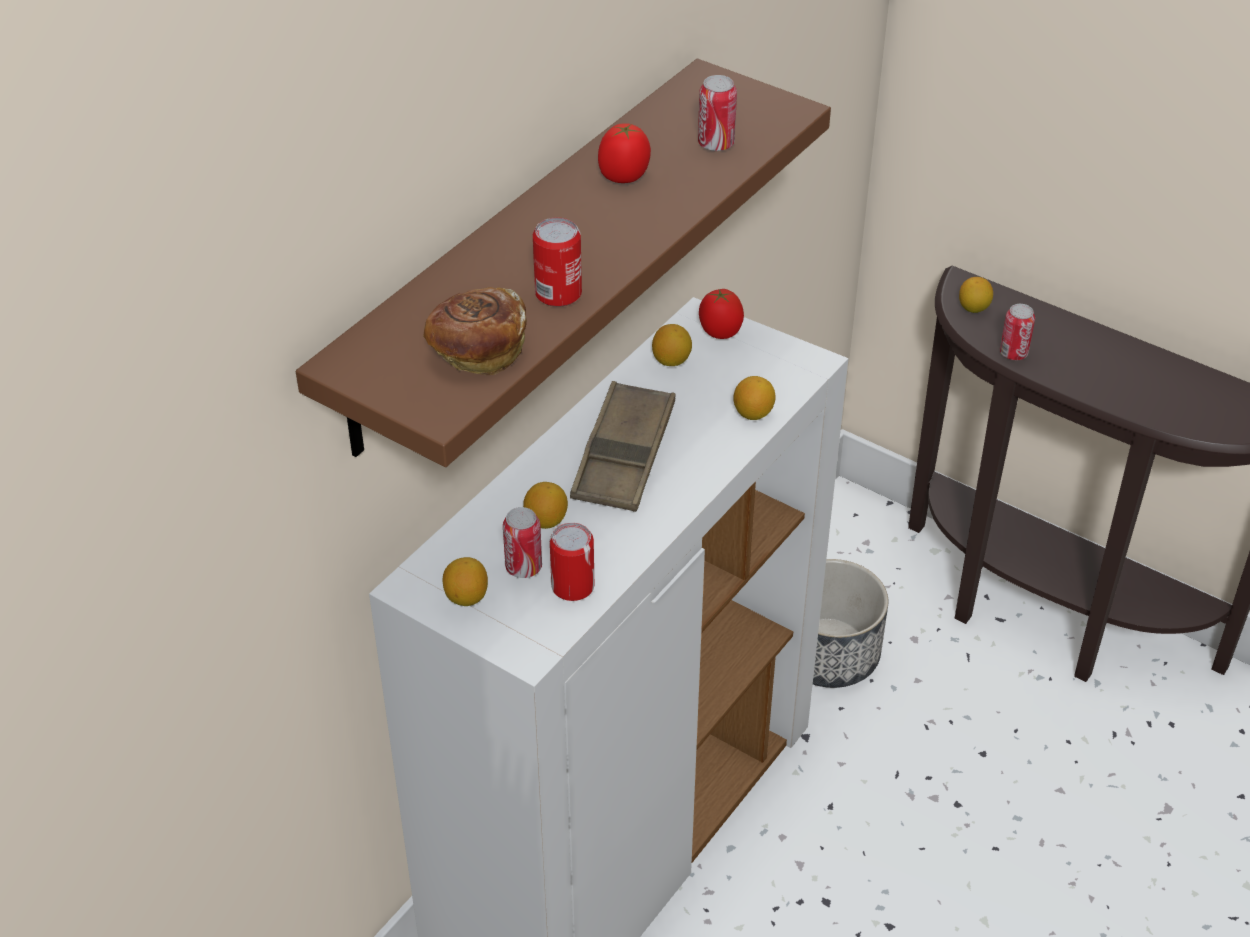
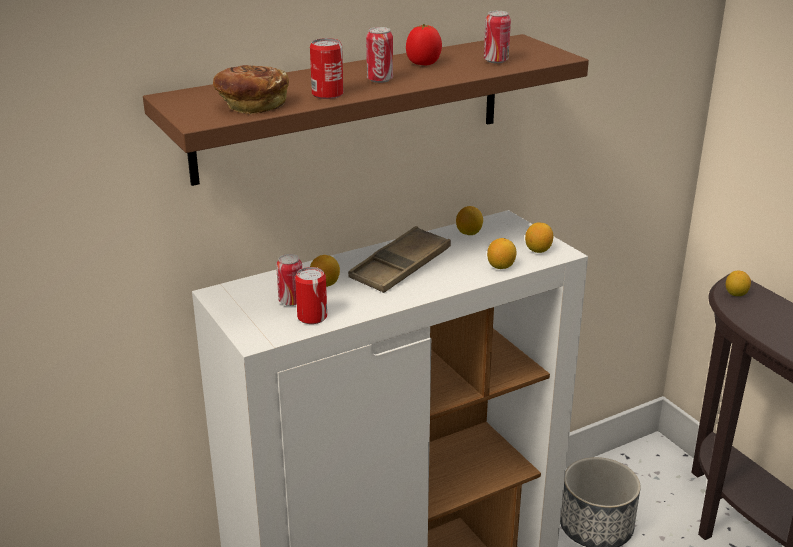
camera: 25 degrees right, 15 degrees down
(466, 597) = (244, 306): lemon -> lemon (538, 250)
(719, 332) = (511, 227): tomato -> none
(1013, 353) = (750, 322): can -> can (380, 80)

